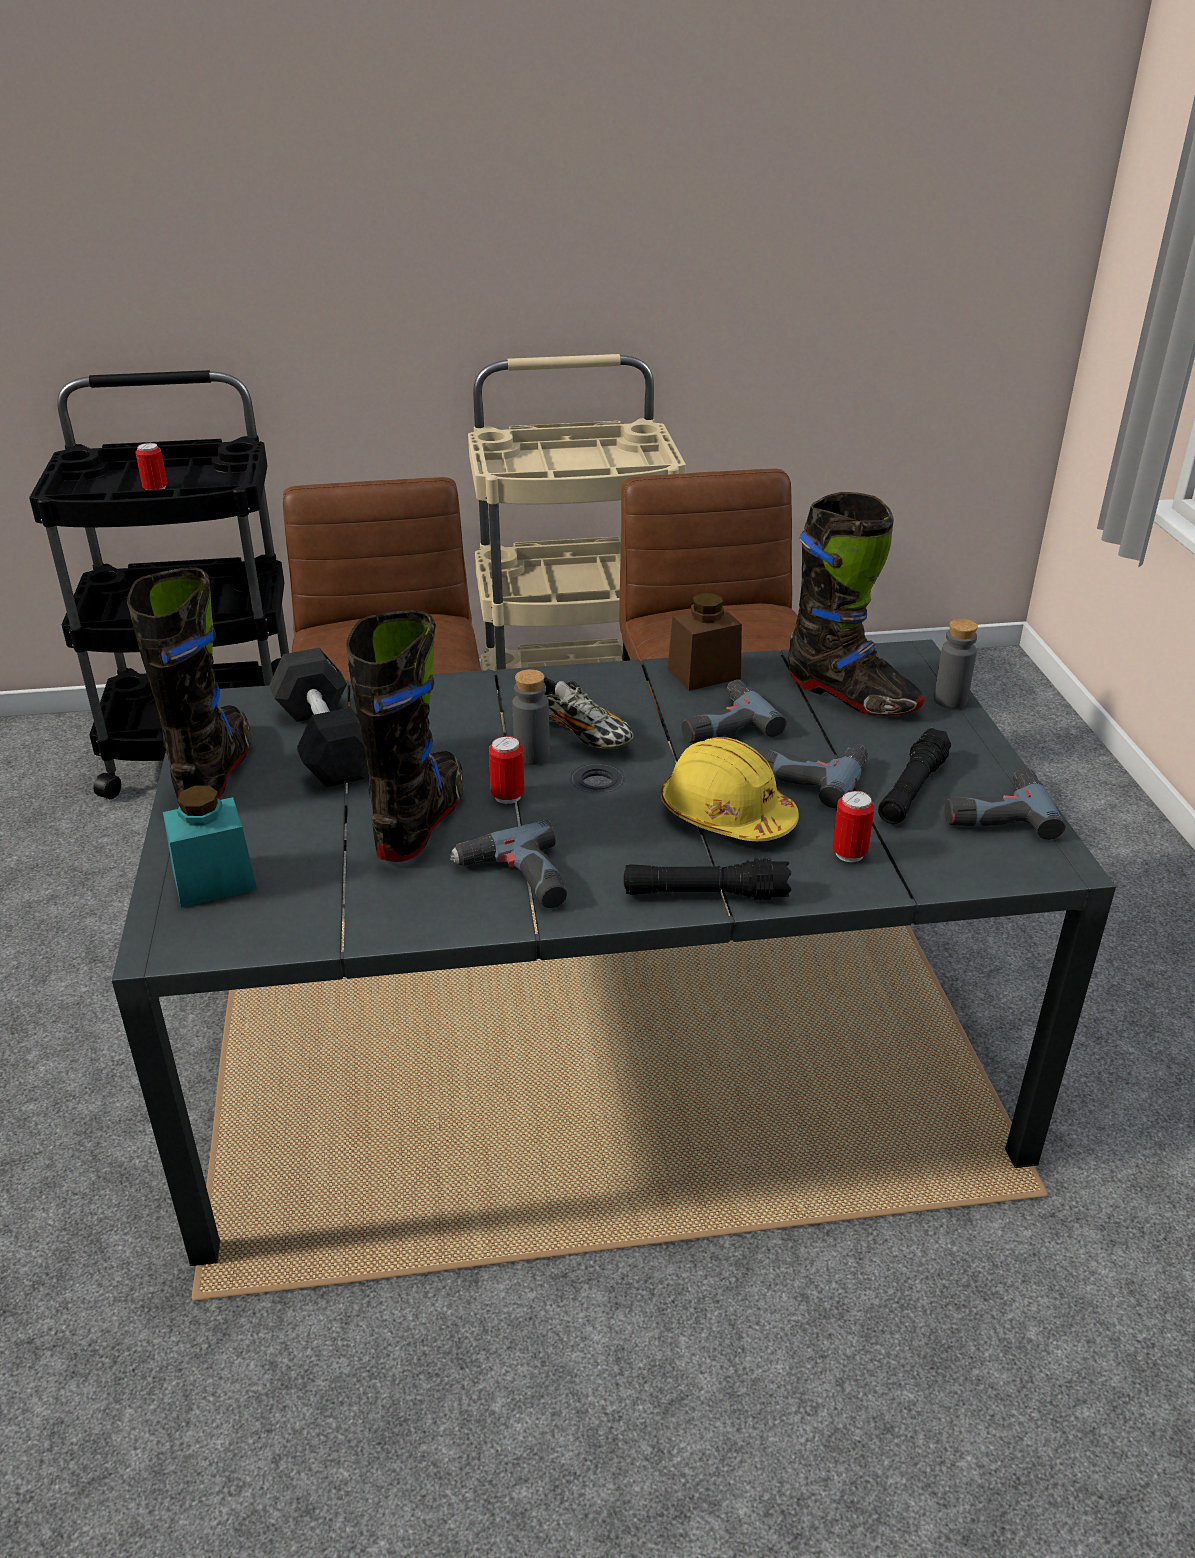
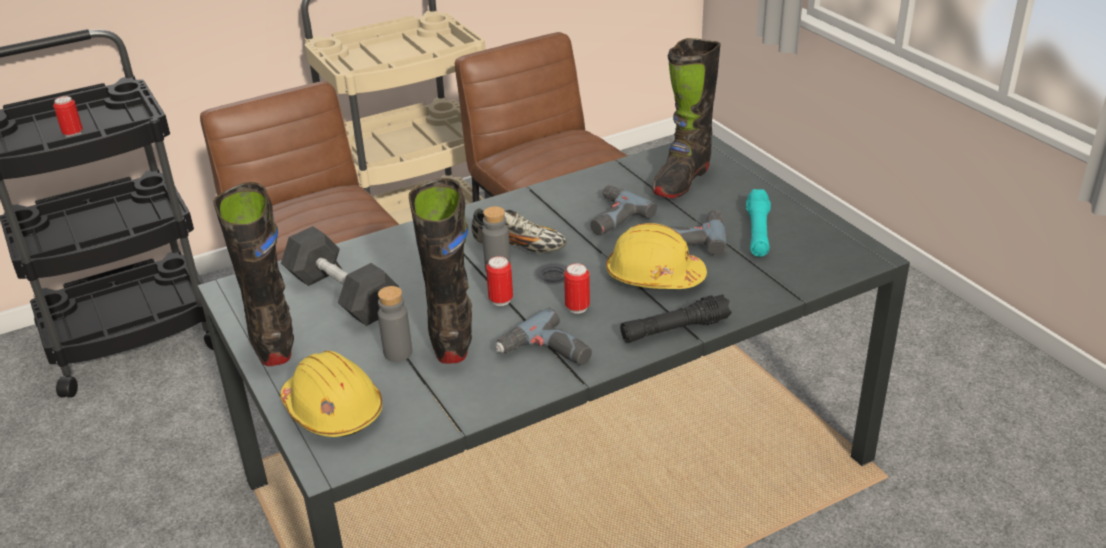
camera: 20 degrees left, 0 degrees up
(214, 881) = (333, 410): turquoise jar -> yellow hard hat
(704, 674) = (576, 187): brown jar -> none
(849, 853) = (746, 281): can -> can (577, 307)
(851, 696) = (681, 180): black boot -> black boot turned 105 degrees clockwise
(912, 790) = (758, 232): black flashlight -> turquoise flashlight
(950, 700) = (745, 169): grey bottle -> grey bottle (398, 353)
(994, 811) = (815, 234): power drill -> none

